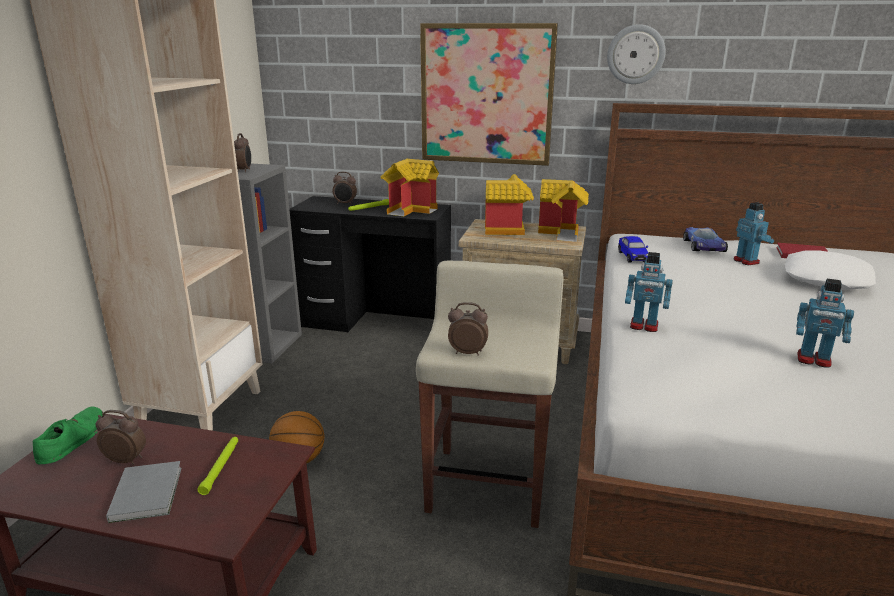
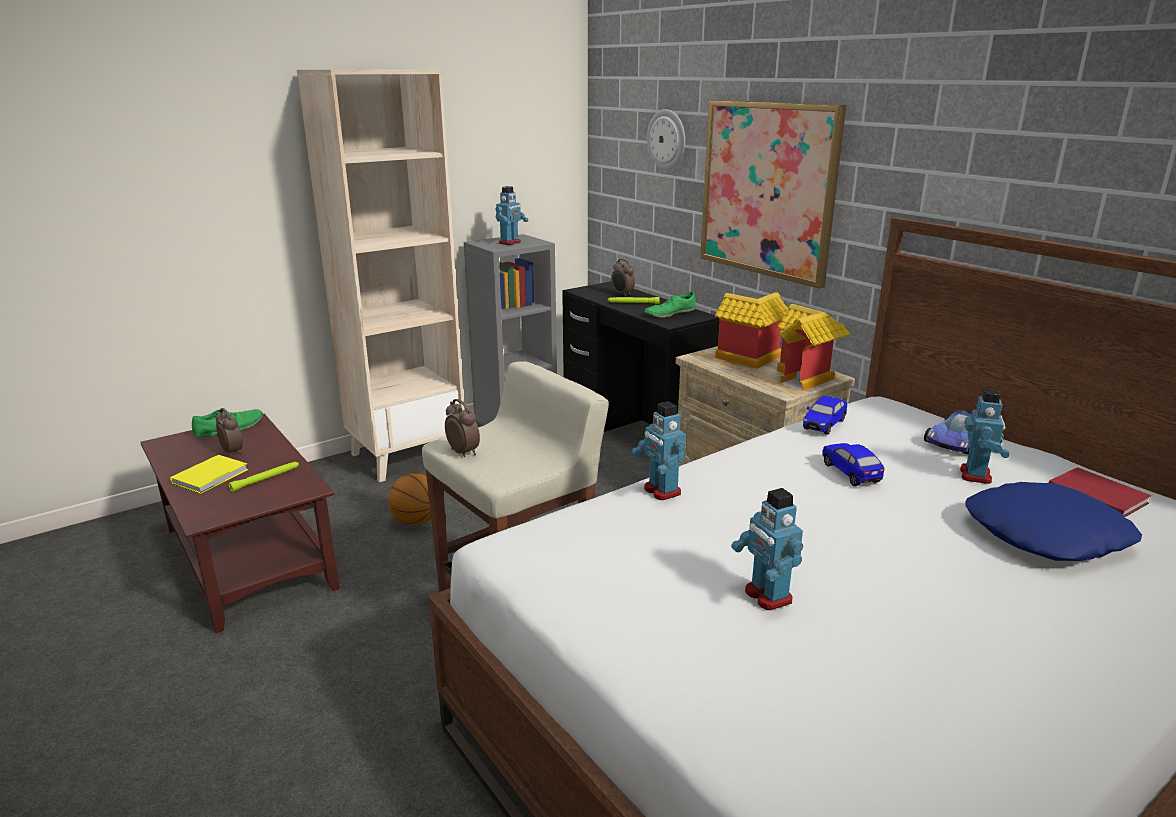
camera: 40 degrees right, 0 degrees up
(148, 492) = (212, 476): grey book -> yellow book
(244, 170) = (510, 243): alarm clock -> toy robot
(412, 210) = (669, 313): toy house -> green shoe
(635, 54) = (934, 152): wall clock -> wall clock (667, 139)
(700, 279) = (850, 473): none -> toy car
(825, 279) = (1044, 533): white pillow -> blue pillow

